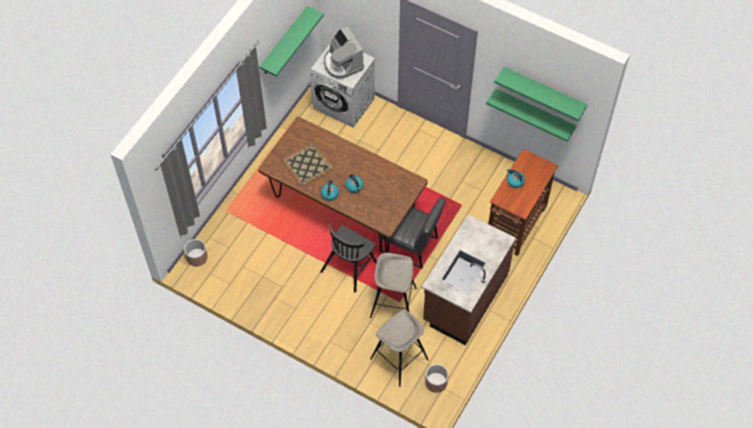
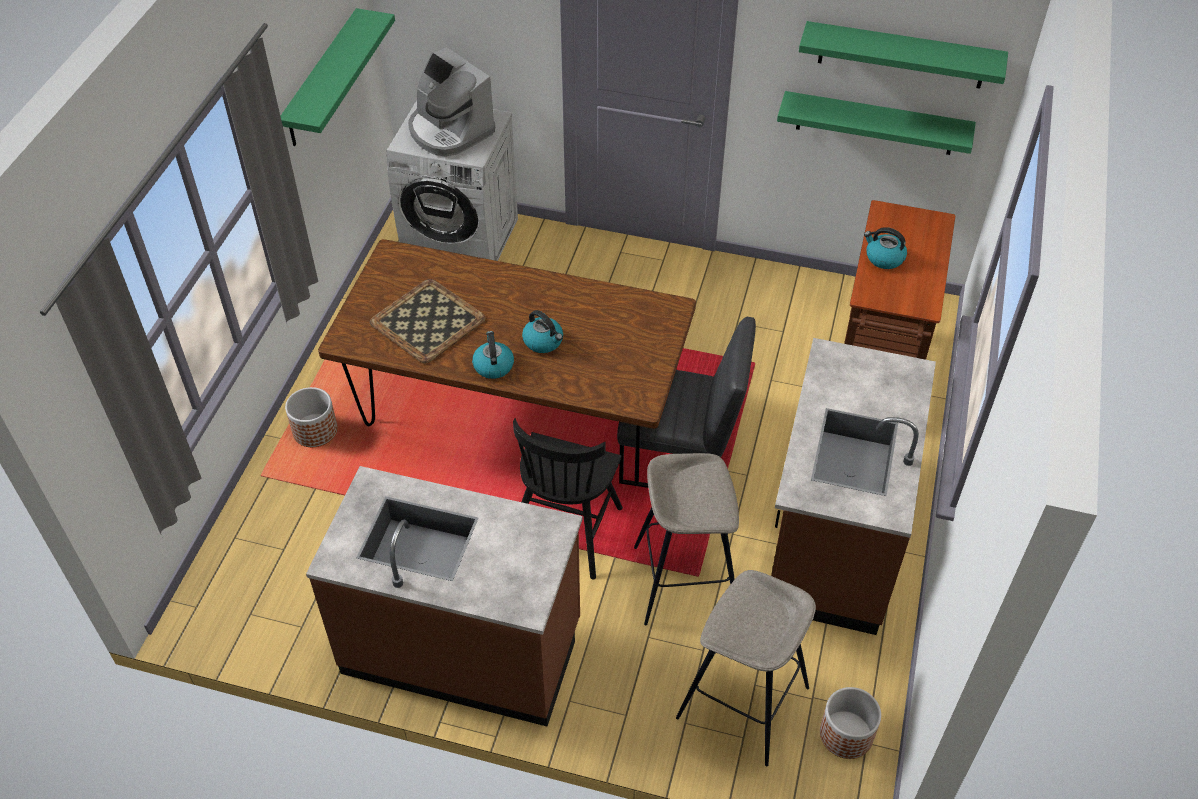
camera: 15 degrees left, 10 degrees down
(197, 257) = (212, 585): planter -> planter (314, 430)
(292, 308) = (462, 647): none -> brown counter

